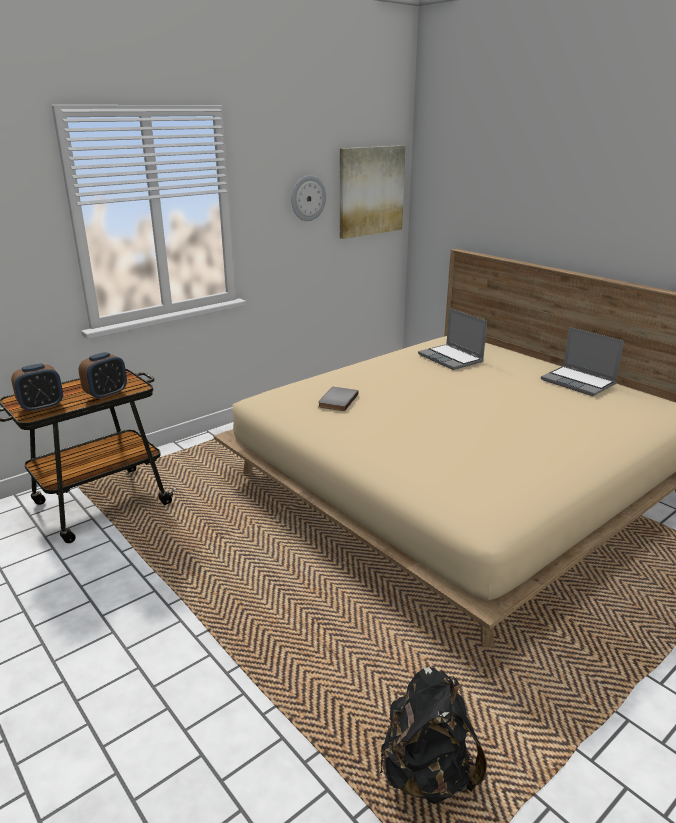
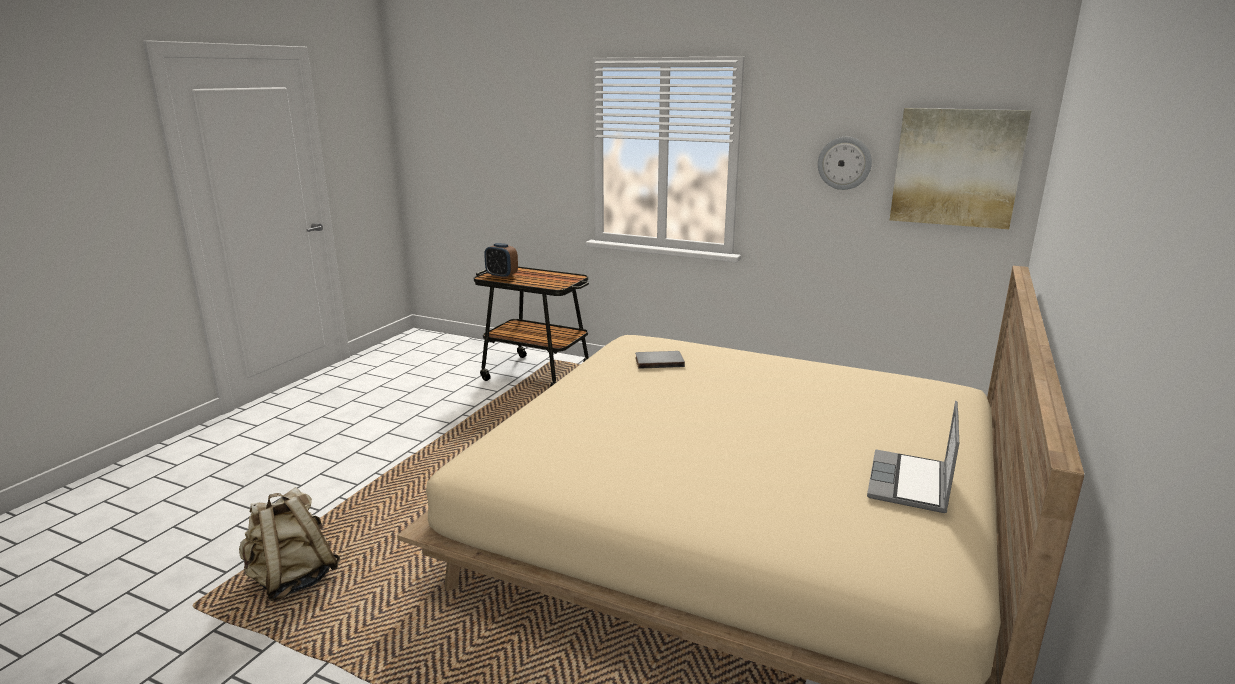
camera: 65 degrees right, 5 degrees down
(106, 394) = (535, 282): alarm clock -> none
(427, 773) = (292, 580): black backpack -> beige backpack
(451, 358) = (859, 393): laptop -> none

